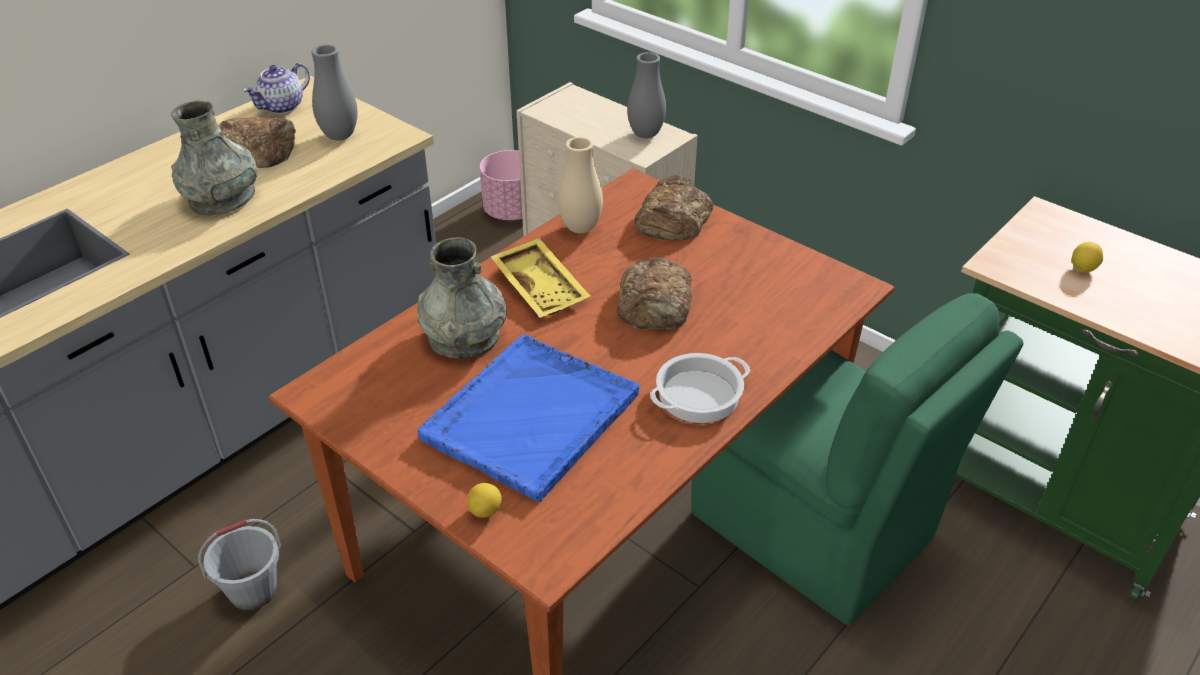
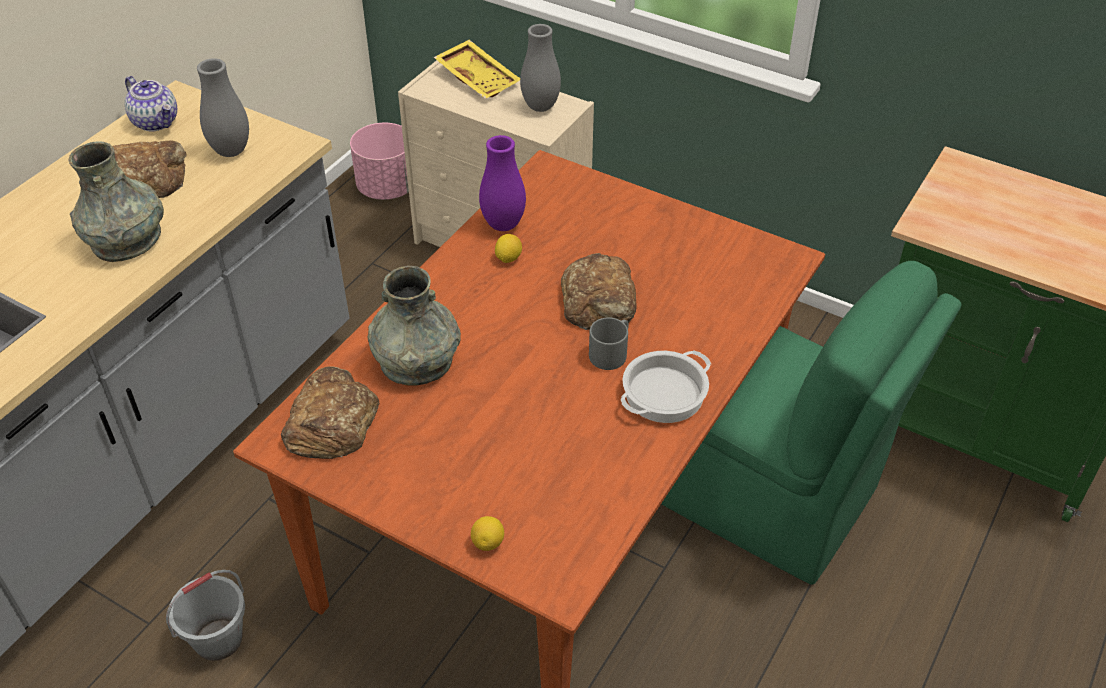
camera: 10 degrees left, 5 degrees up
(282, 107) = (156, 122): teapot -> teapot turned 75 degrees counterclockwise
(529, 417) = (505, 439): blue tray -> none
(542, 287) = (481, 296): yellow tray -> yellow tray (479, 78)
(580, 228) = (503, 225): beige vase -> purple vase
(655, 351) = (611, 352): none -> grey mug
(672, 218) = (594, 203): bread -> bread (331, 422)
(1083, 268) = (1003, 220): lemon -> lemon (508, 258)

